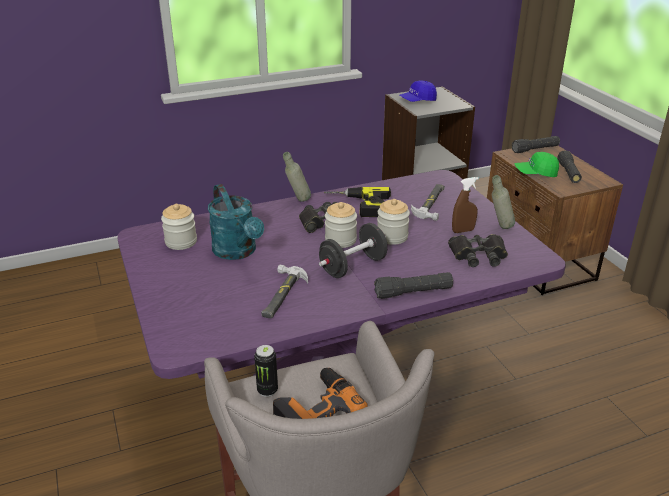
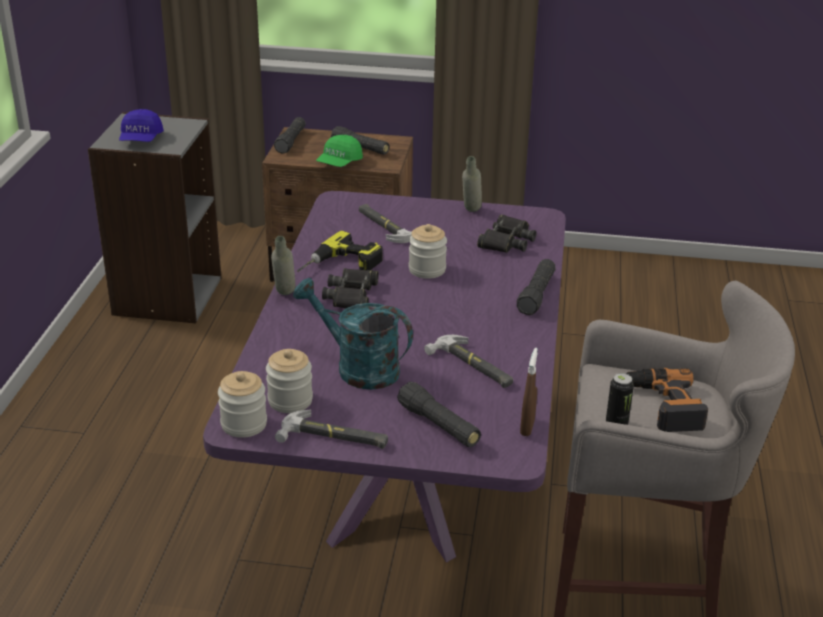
camera: 60 degrees left, 0 degrees up
(151, 270) = (334, 437): none -> hammer
(193, 304) = (439, 425): none -> black flashlight
(238, 252) = (357, 368): turquoise watering can -> turquoise watering can turned 150 degrees counterclockwise
(340, 240) = (402, 299): jar -> jar (244, 424)
(353, 266) = (460, 309): black dumbbell -> none
(463, 231) = (456, 231): brown spray bottle -> brown spray bottle (527, 427)

